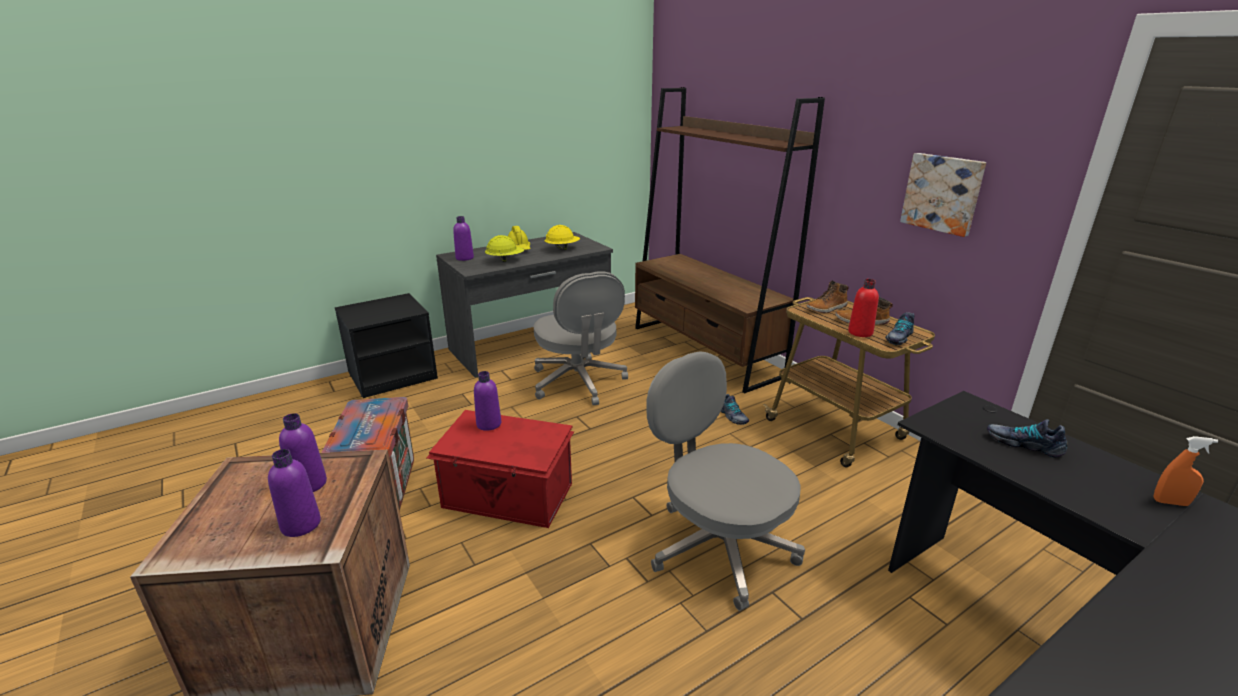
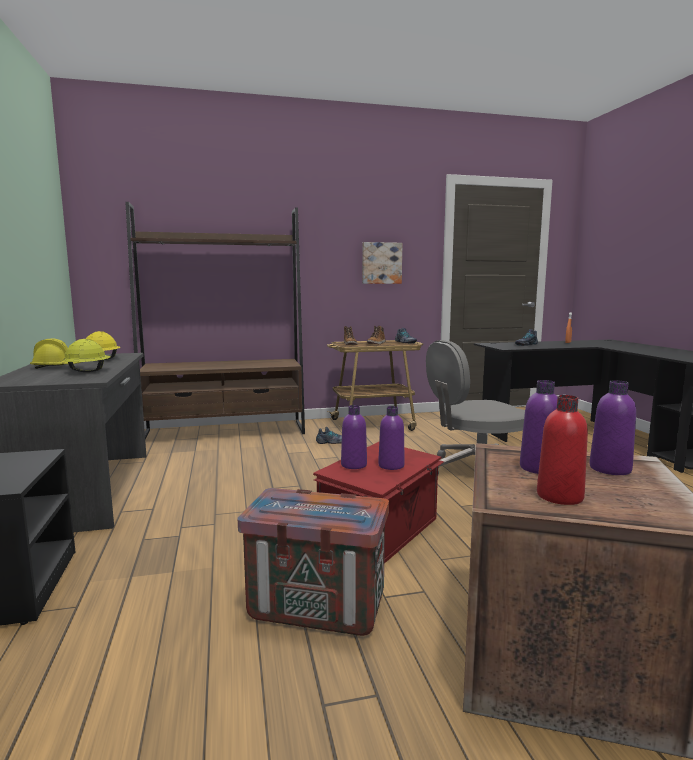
camera: 70 degrees left, 15 degrees down
(464, 258) = (31, 380): purple bottle -> purple bottle (391, 465)
(578, 382) = (210, 479): grey office chair -> none
(860, 332) = (393, 344): red bottle -> red bottle (559, 496)

